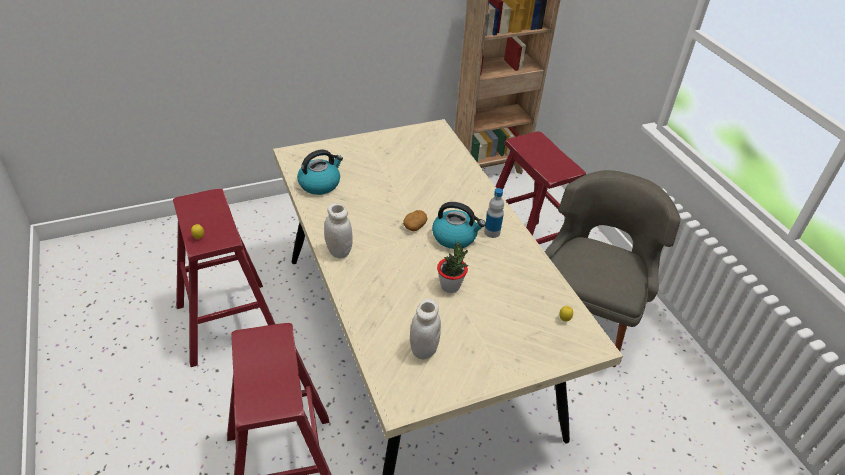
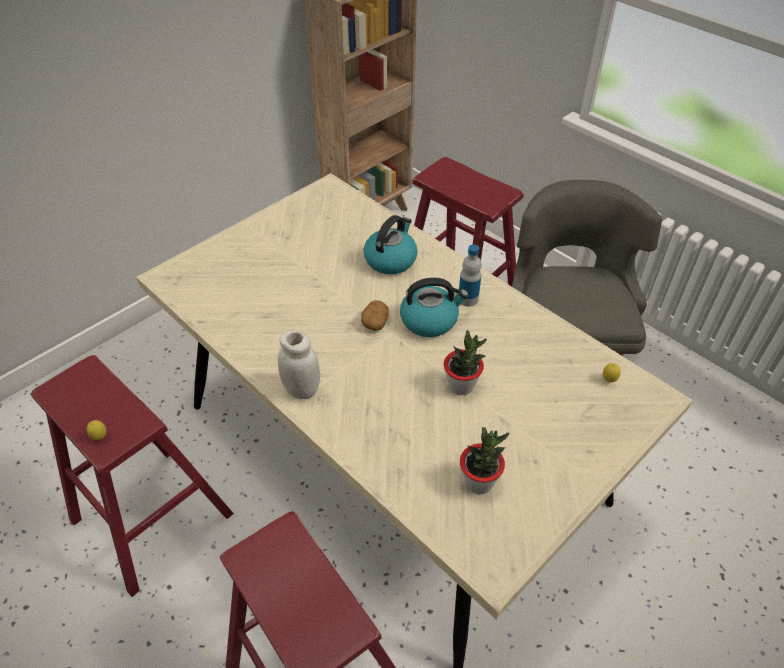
camera: 20 degrees left, 5 degrees up
(320, 184) = (226, 305): kettle -> kettle (390, 259)
(423, 350) = (479, 482): white jar -> potted plant

